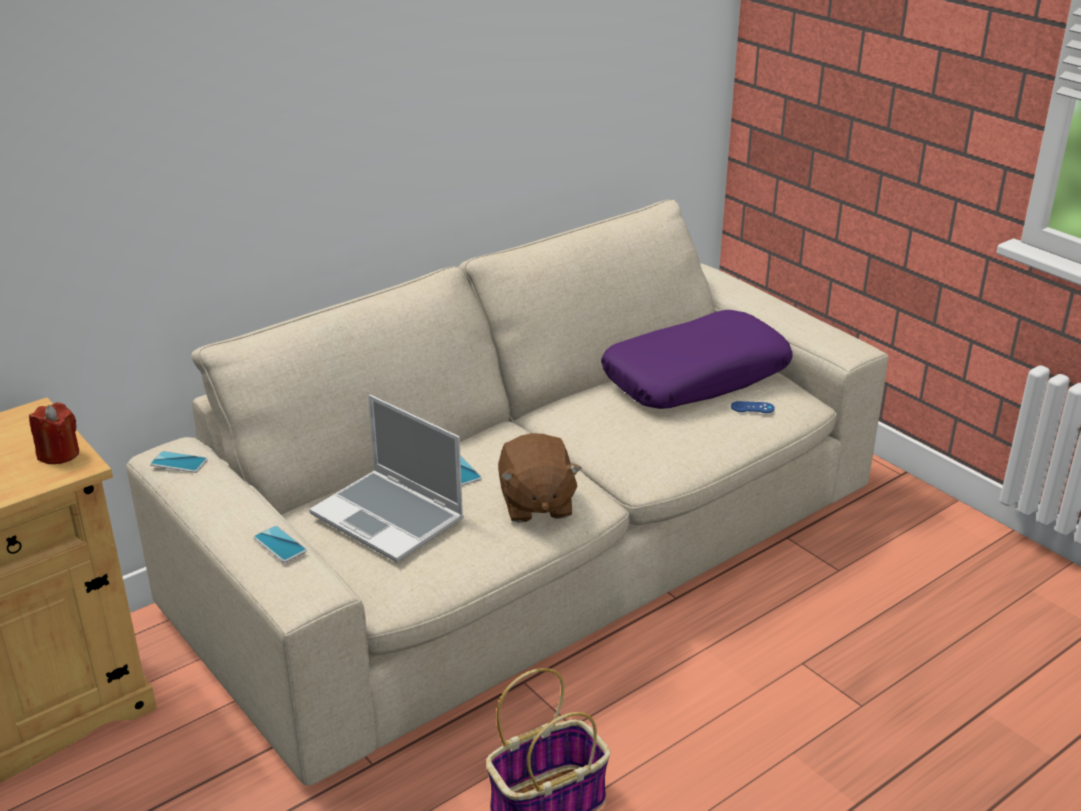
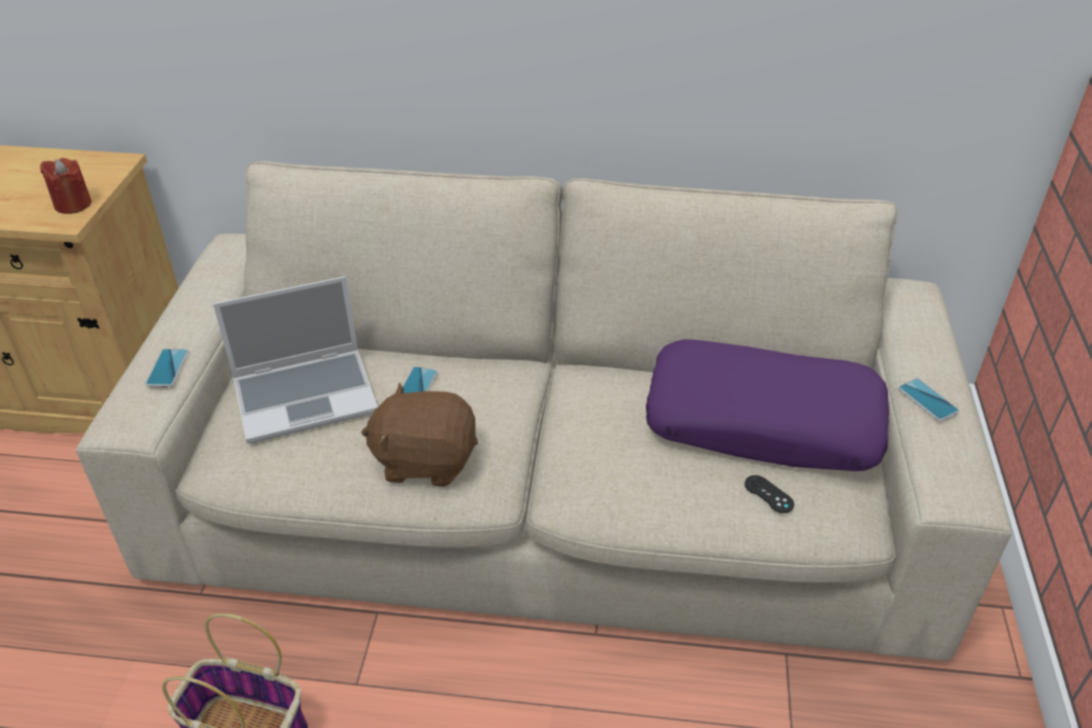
camera: 45 degrees right, 10 degrees up
(179, 462) = (221, 255): phone -> phone (927, 400)
(390, 518) = (307, 396): laptop -> laptop turned 105 degrees counterclockwise
(536, 504) = (425, 460): brown plush toy -> brown plush toy turned 60 degrees clockwise
(752, 407) = (768, 494): blue game controller -> black game controller

